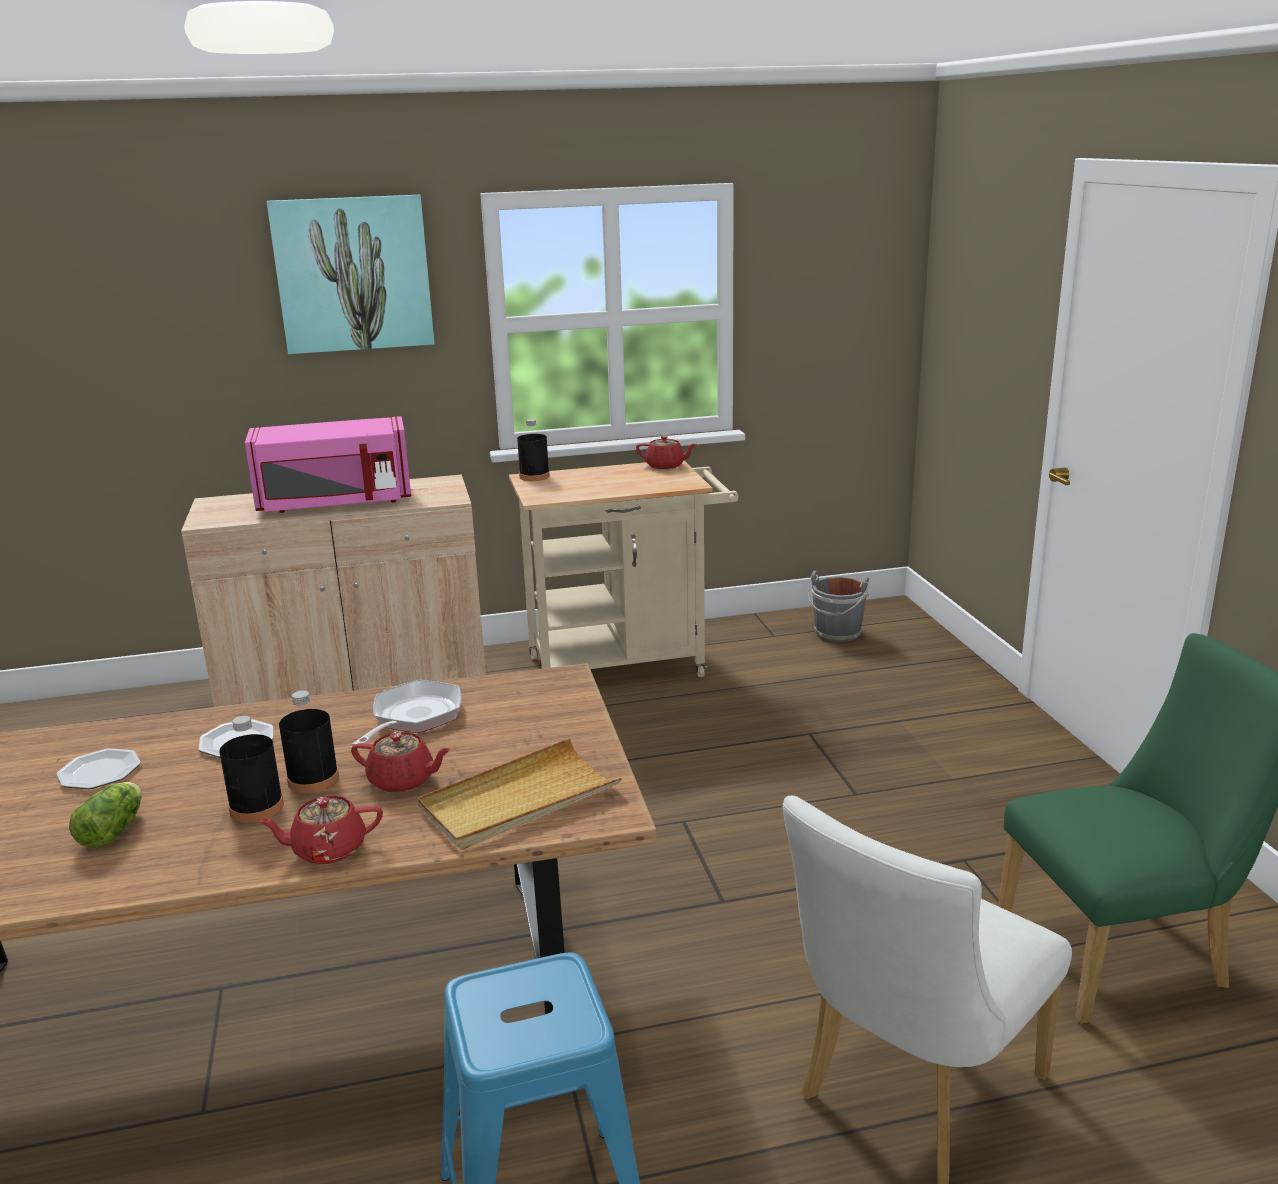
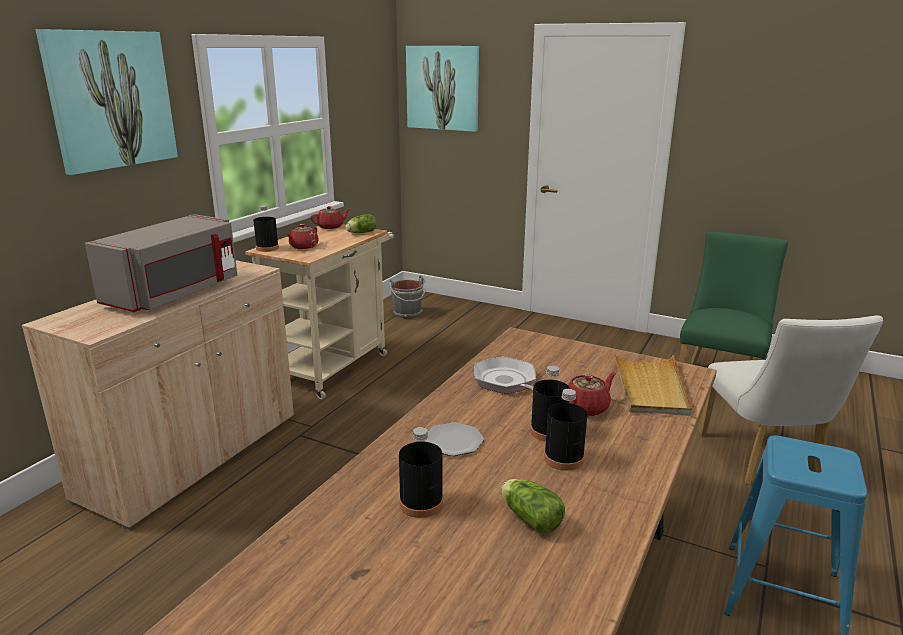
camera: 50 degrees left, 0 degrees up
(100, 772) = (421, 503): plate -> black bottle
(327, 849) = (647, 451): red teapot -> red teapot (303, 246)
(335, 503) = (175, 293): pink microwave -> grey microwave
(672, 483) = (360, 233): none -> lettuce
(967, 265) = (442, 88): none -> picture

